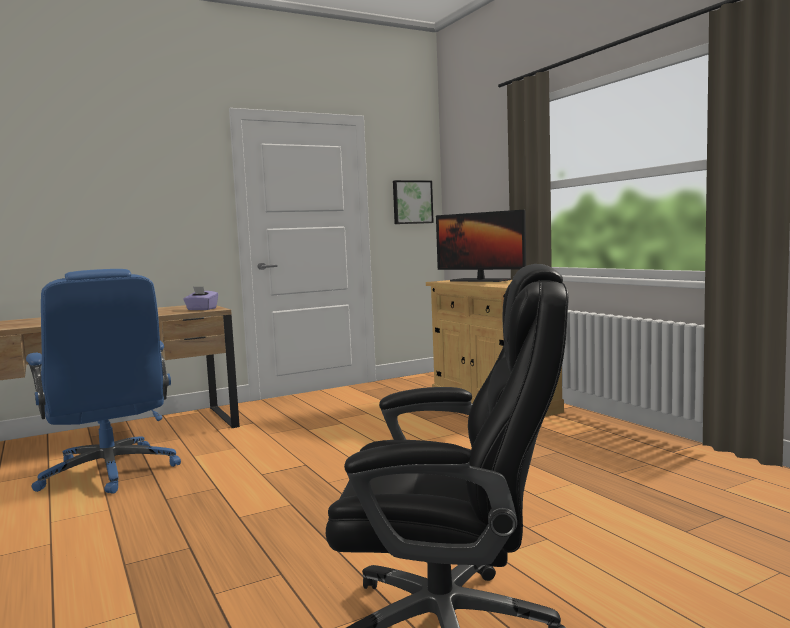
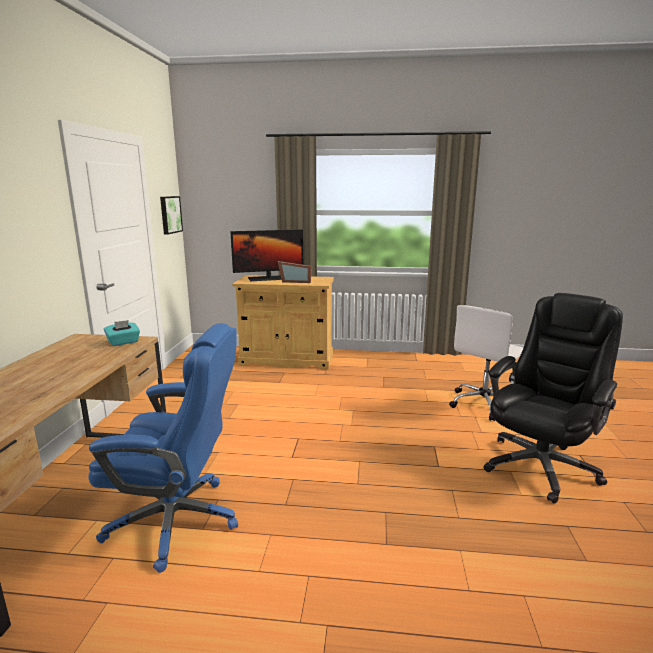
camera: 55 degrees left, 10 degrees up
(201, 309) = (123, 342): purple tissue box -> turquoise tissue box
(491, 283) = (295, 281): none -> picture frame
(611, 534) = (484, 404): none -> white office chair

